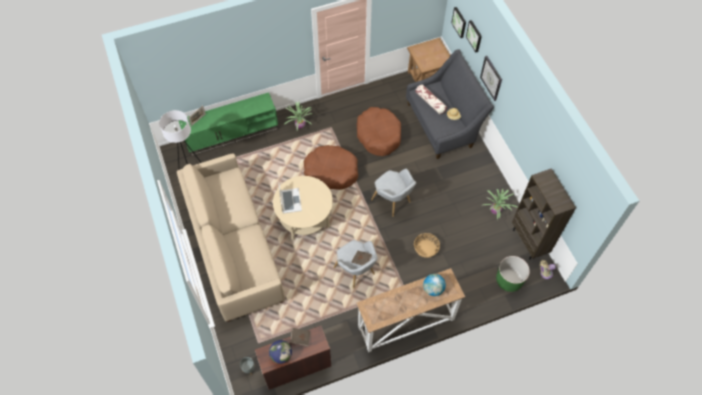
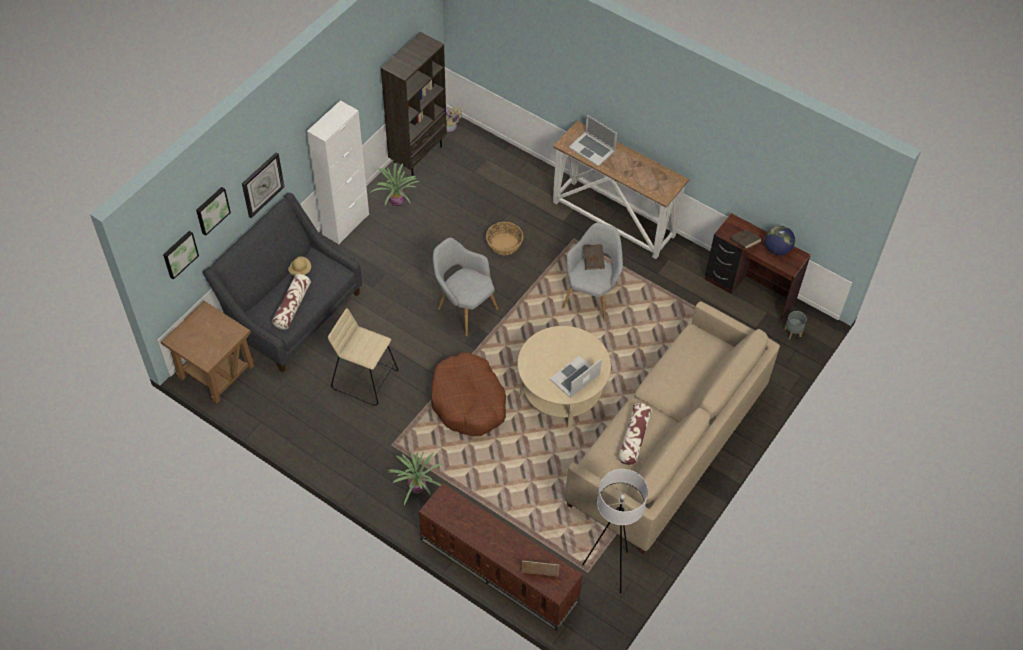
camera: 125 degrees left, 5 degrees down
(231, 202) = (634, 438): none -> pillow
(232, 133) = (497, 570): green tv stand -> brown tv stand
(378, 135) = (365, 379): brown dog bed -> beige stool
(393, 202) = (463, 308): grey armchair -> grey armchair turned 60 degrees counterclockwise
(433, 289) = (592, 149): globe -> laptop
(493, 176) = (346, 224): none -> white cabinet
(509, 280) = (484, 153): green planter -> none

